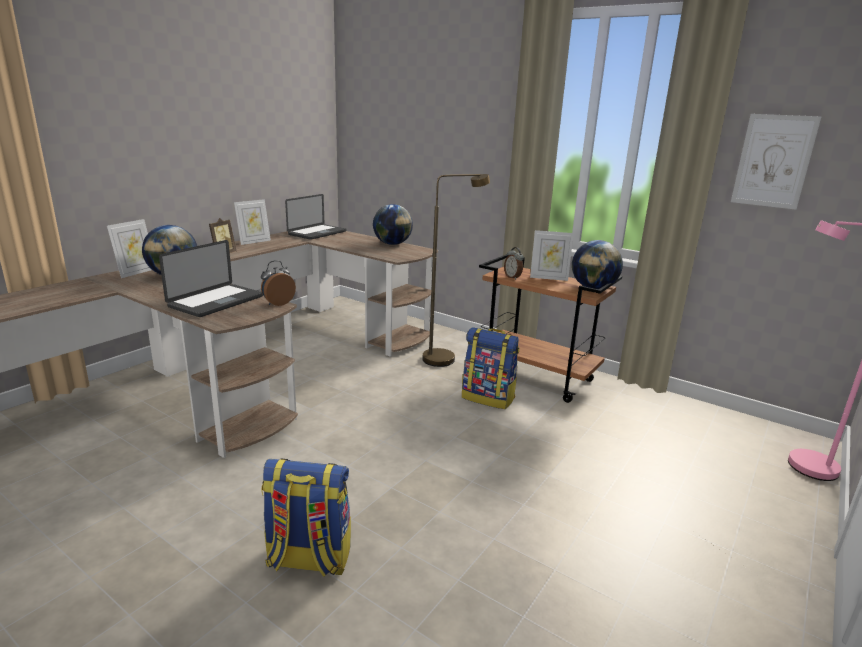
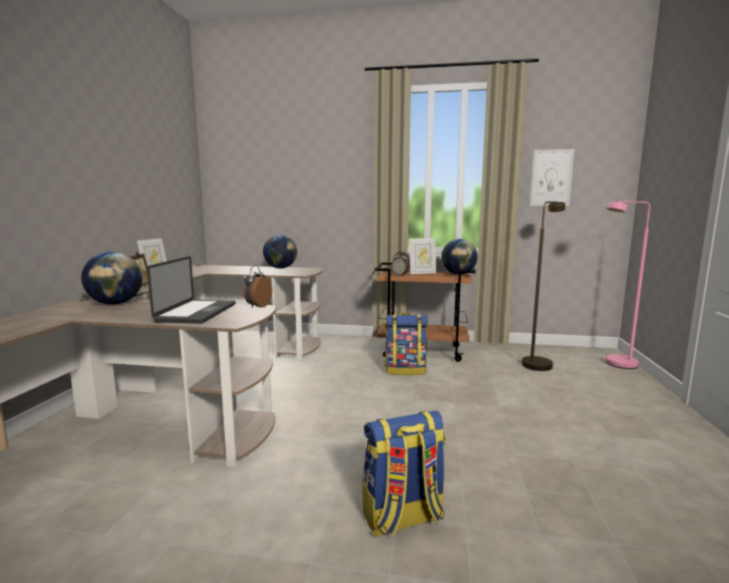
camera: 25 degrees left, 10 degrees down
(136, 272) = (68, 307): picture frame -> none
(317, 233) = (205, 268): laptop -> none
(446, 358) = (346, 352): brown floor lamp -> brown floor lamp (538, 363)

